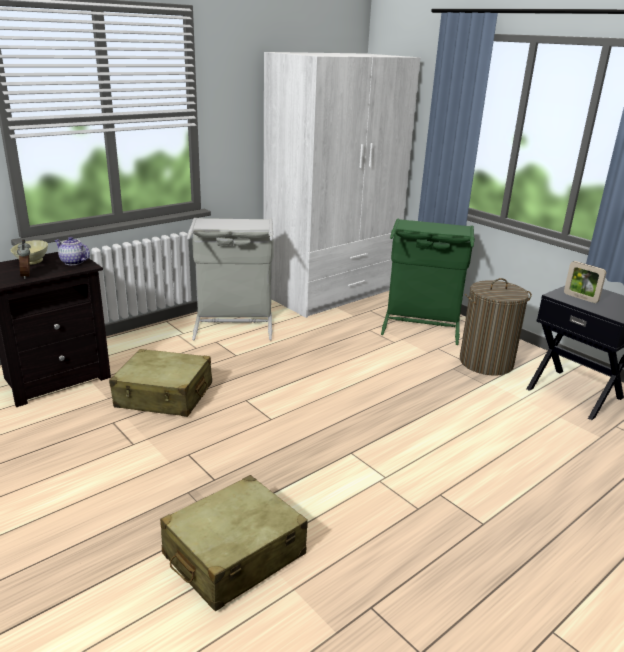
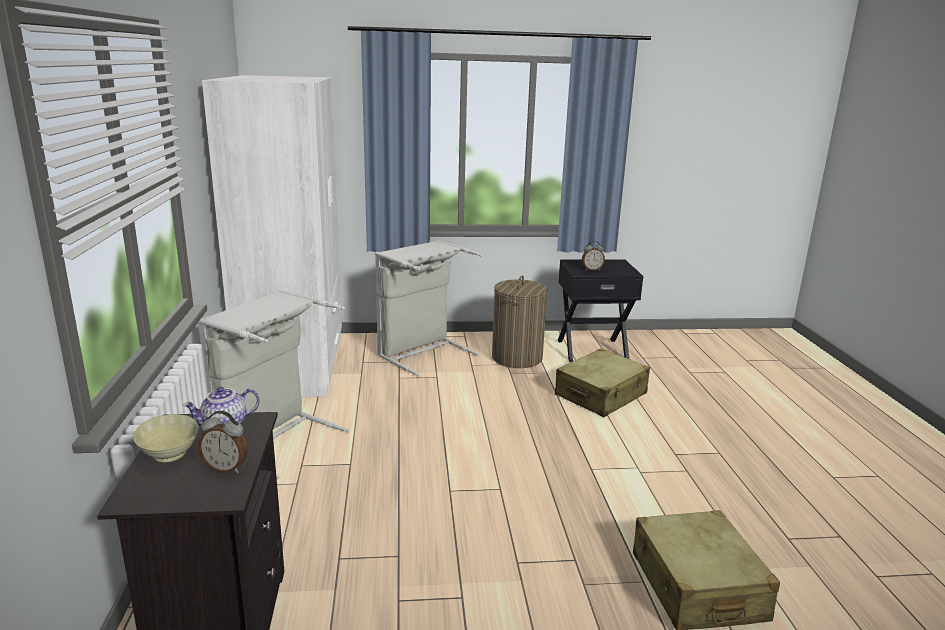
camera: 55 degrees left, 5 degrees down
(164, 396) = (381, 541): beige suitcase -> beige suitcase (601, 395)
(421, 324) = (422, 353): green laundry basket -> grey laundry basket
(580, 298) = (592, 269): picture frame -> alarm clock

